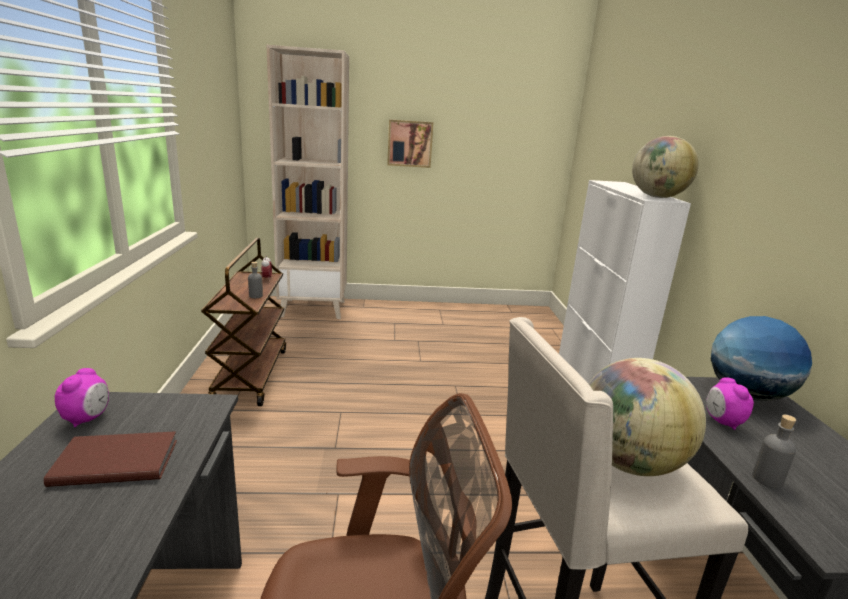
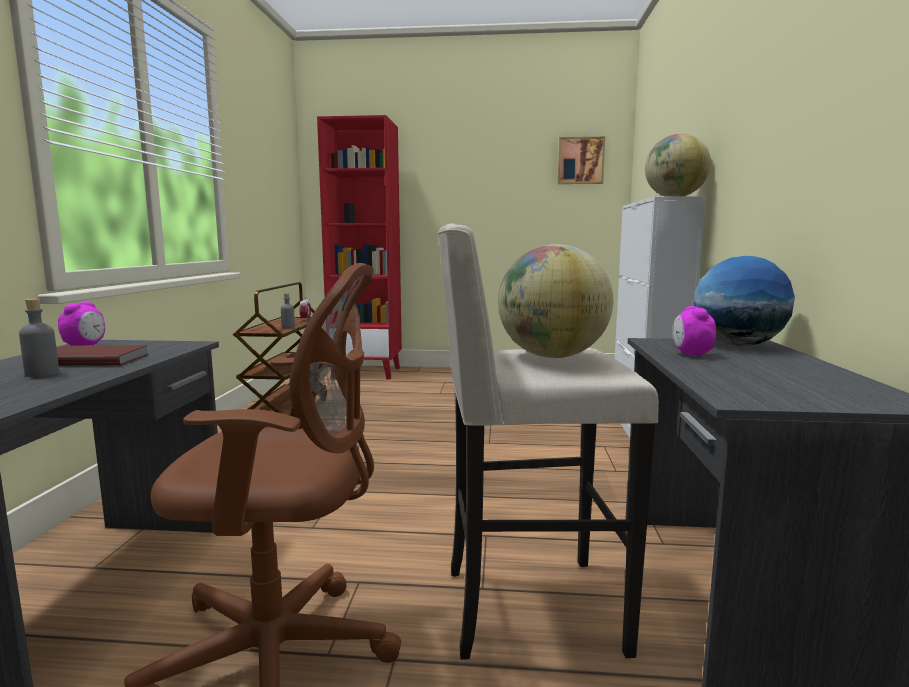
camera: 10 degrees right, 10 degrees down
(314, 308) = (367, 372): beige bookcase -> red bookcase
(409, 143) = (459, 205): picture -> picture (580, 161)
(767, 479) = (707, 375): grey bottle -> grey bottle (42, 374)

